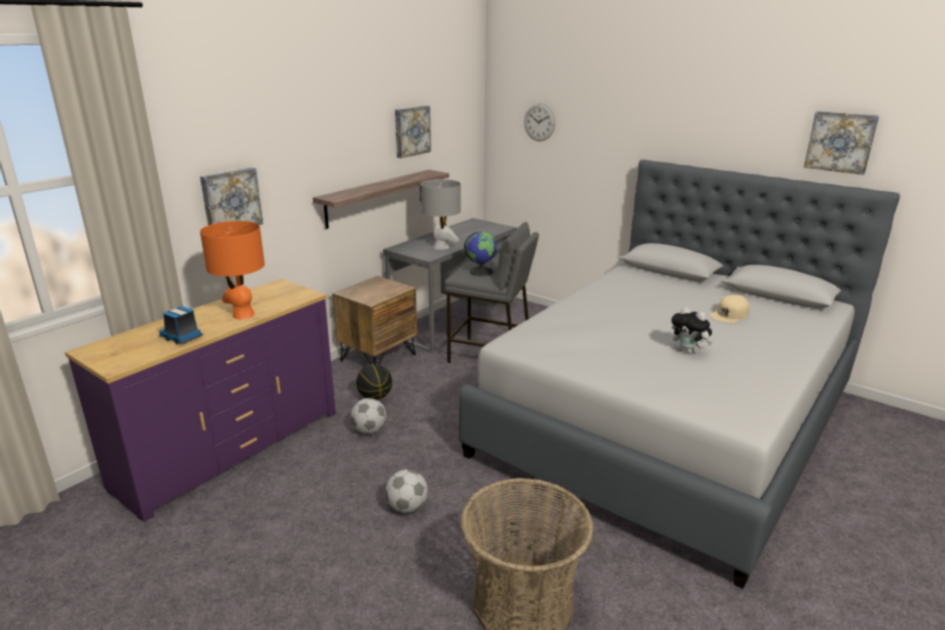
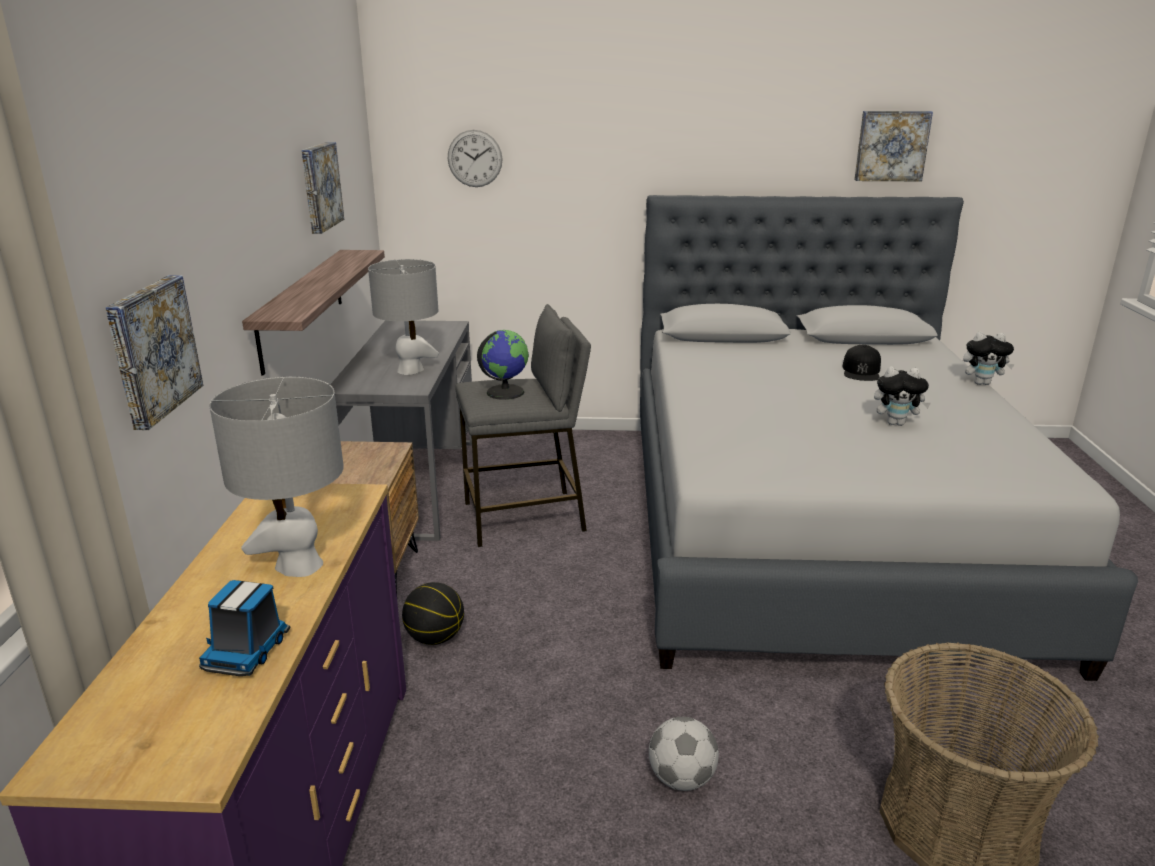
camera: 35 degrees left, 0 degrees up
(182, 337) = (247, 650): toy truck -> toy truck turned 75 degrees counterclockwise
(243, 314) = (299, 565): orange table lamp -> grey table lamp
(369, 430) = (489, 692): football -> none
(729, 315) = (861, 371): beige cap -> black cap
(817, 347) = (982, 383): none -> plush toy

